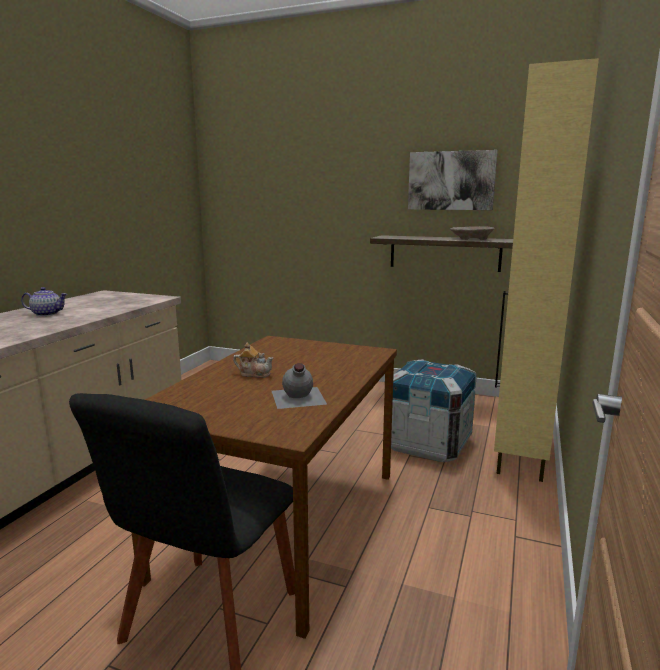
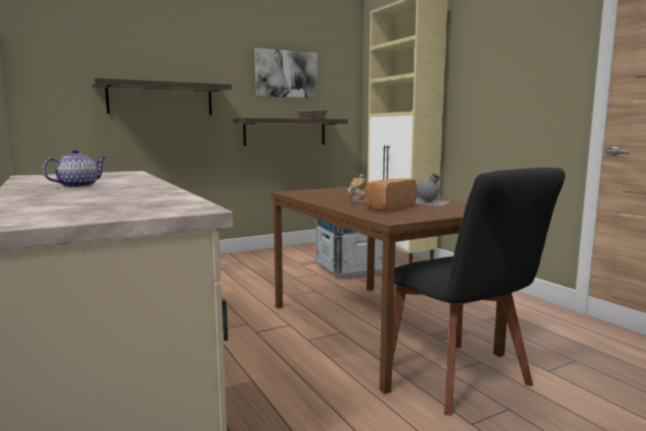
camera: 50 degrees left, 5 degrees down
(227, 391) = (388, 207): none -> bread
(309, 215) = (161, 99): none -> shelf

